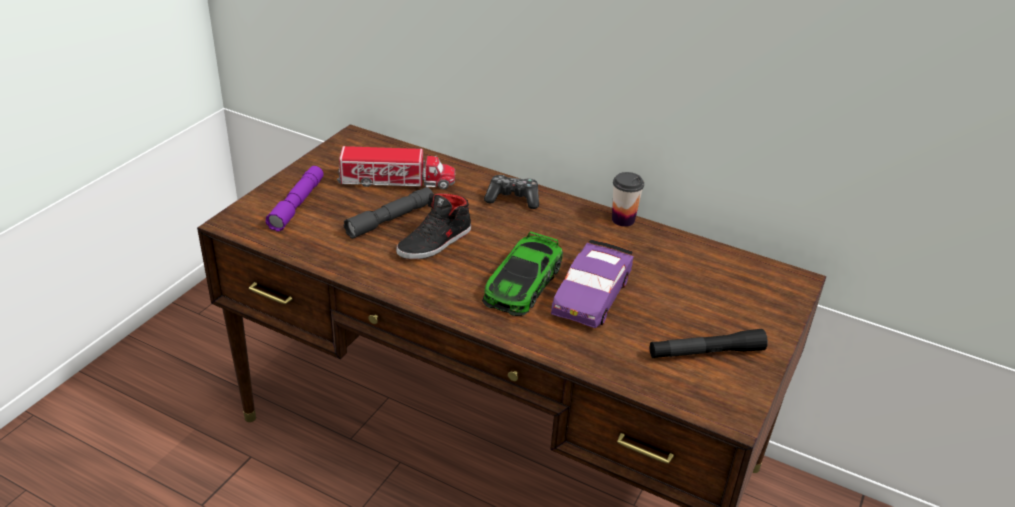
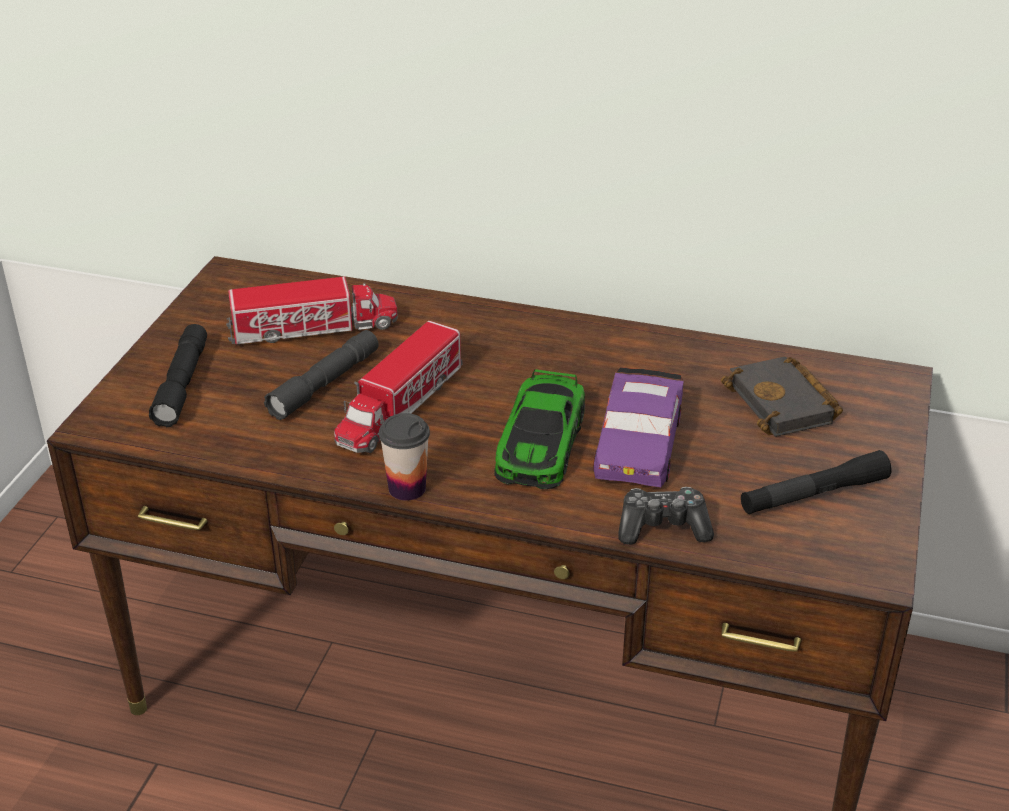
camera: 10 degrees left, 0 degrees up
(297, 205) = (182, 384): purple flashlight -> black flashlight
(435, 242) = (400, 406): black shoe -> toy truck
(513, 199) = (485, 328): game controller -> game controller (663, 527)
(623, 220) = (645, 334): cup -> cup (407, 488)
(706, 285) = (785, 405): none -> black book

